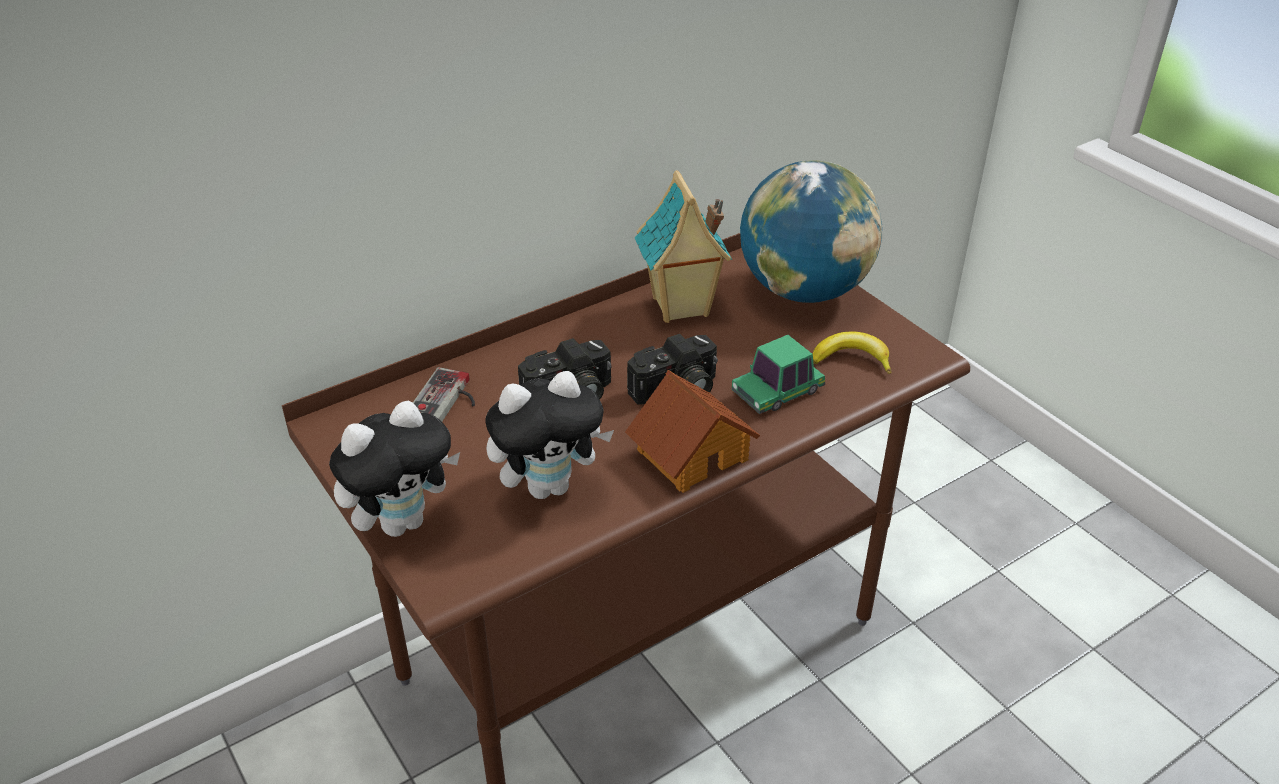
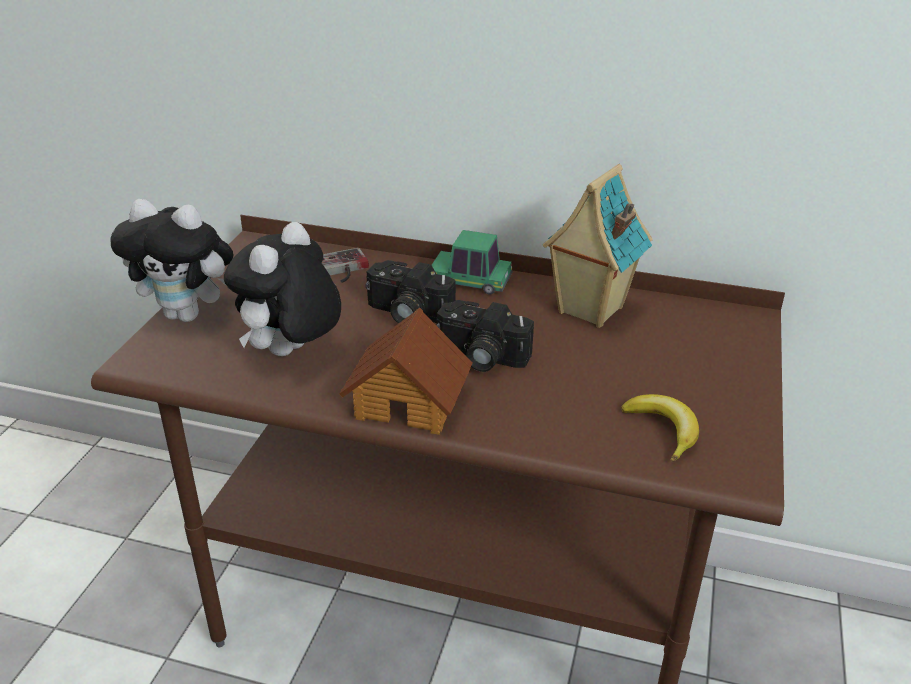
camera: 50 degrees right, 5 degrees down
(549, 486) = (291, 354): plush toy -> plush toy turned 90 degrees clockwise
(778, 392) = (552, 409): toy car -> toy car (470, 281)
(804, 291) = (717, 359): globe -> none

